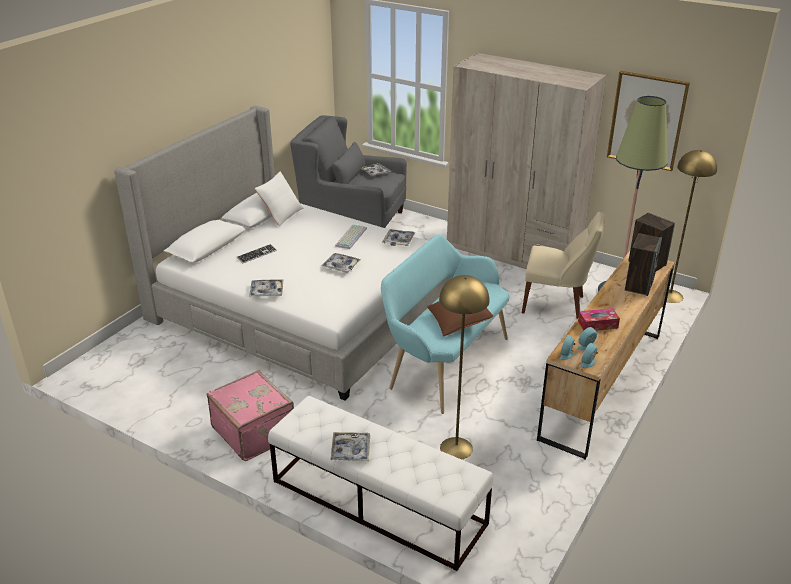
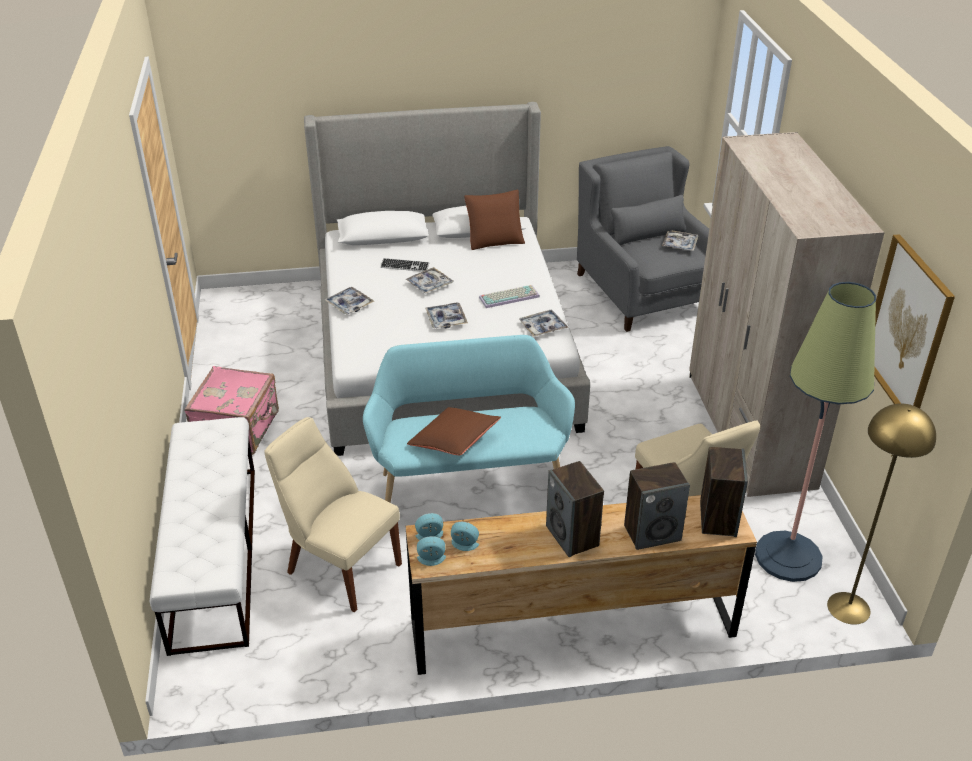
camera: 50 degrees right, 5 degrees up
(281, 214) = (494, 239): white pillow -> brown pillow
(350, 450) = (186, 482): tray -> tray (429, 284)
(456, 448) = (340, 566): yellow floor lamp -> beige chair
(597, 324) = (519, 535): tissue box -> none
(616, 309) = (573, 536): none -> speaker

